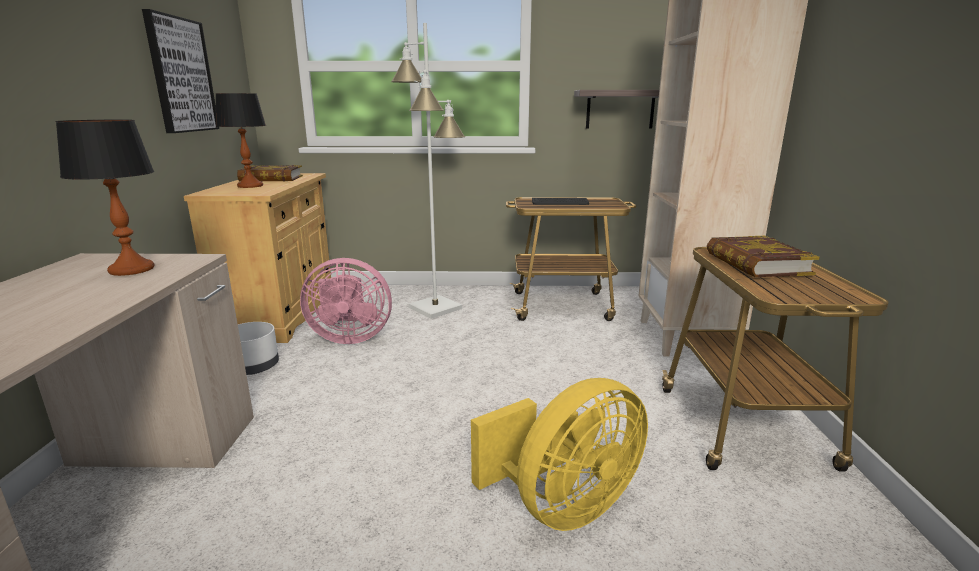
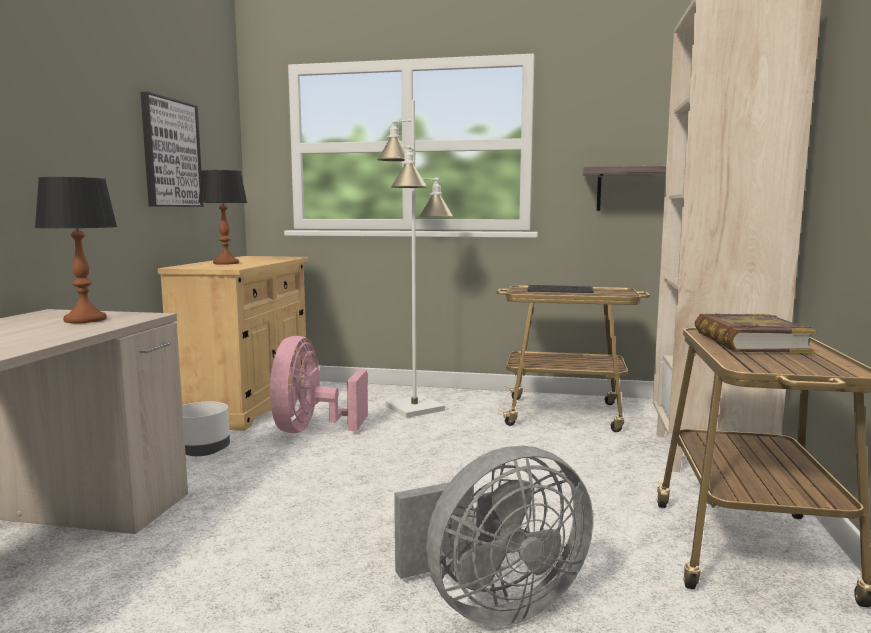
camera: 10 degrees right, 10 degrees down
(271, 179) = (251, 259): book -> none
(349, 337) = (310, 429): pink fan -> pink fan turned 90 degrees clockwise
(563, 506) = (493, 606): yellow fan -> grey fan

